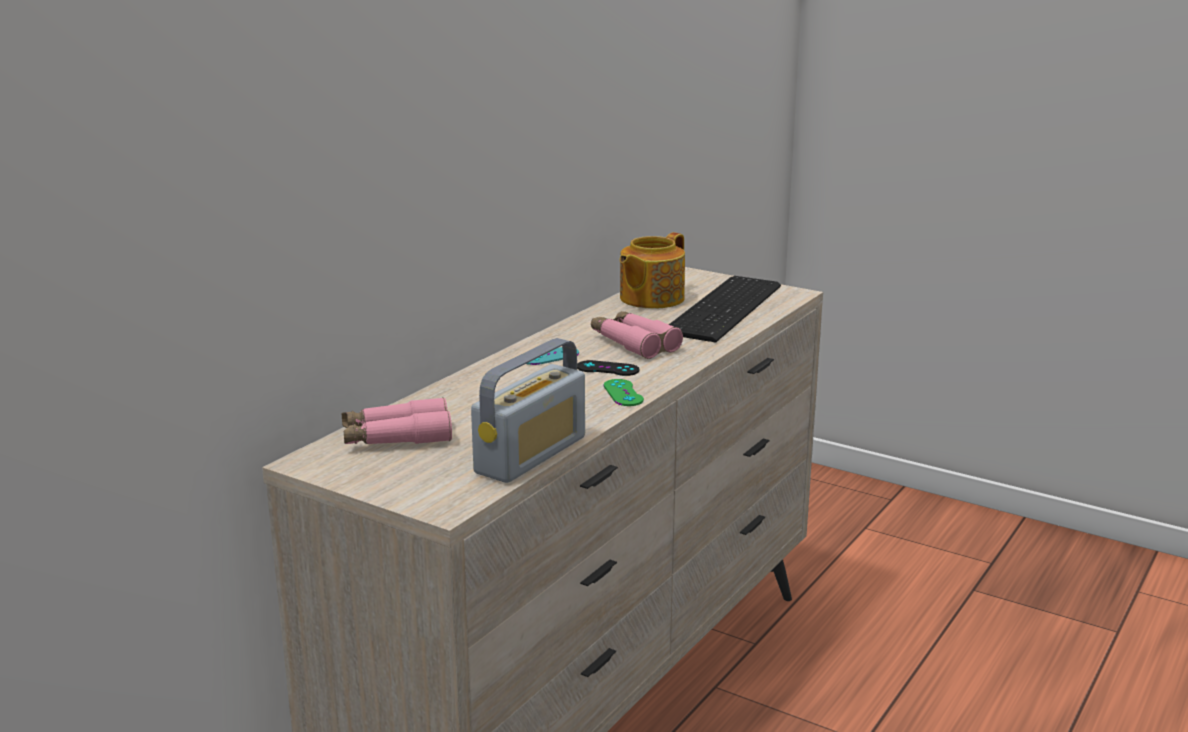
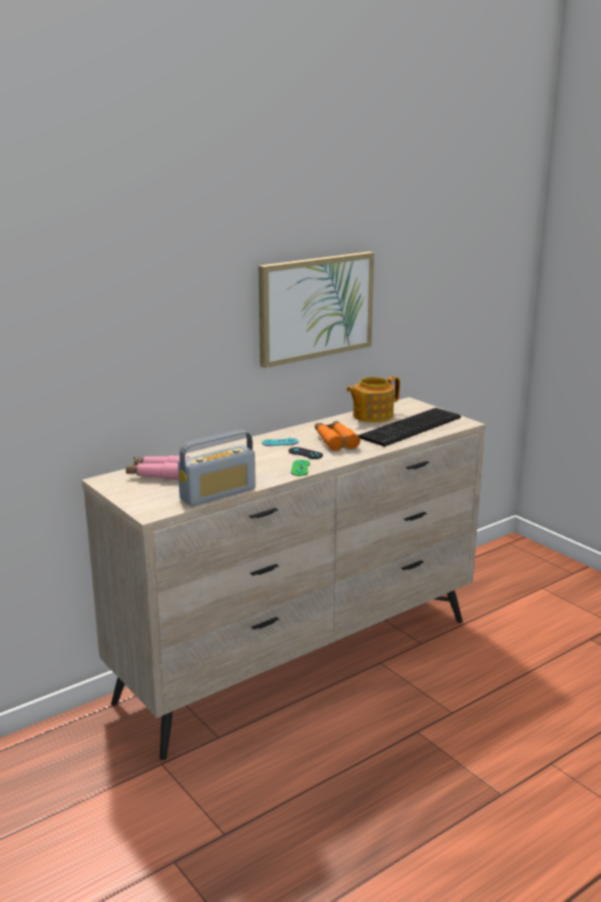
camera: 20 degrees right, 0 degrees up
(563, 128) = (315, 307): none -> picture
(634, 343) = (335, 441): pink binoculars -> orange binoculars

